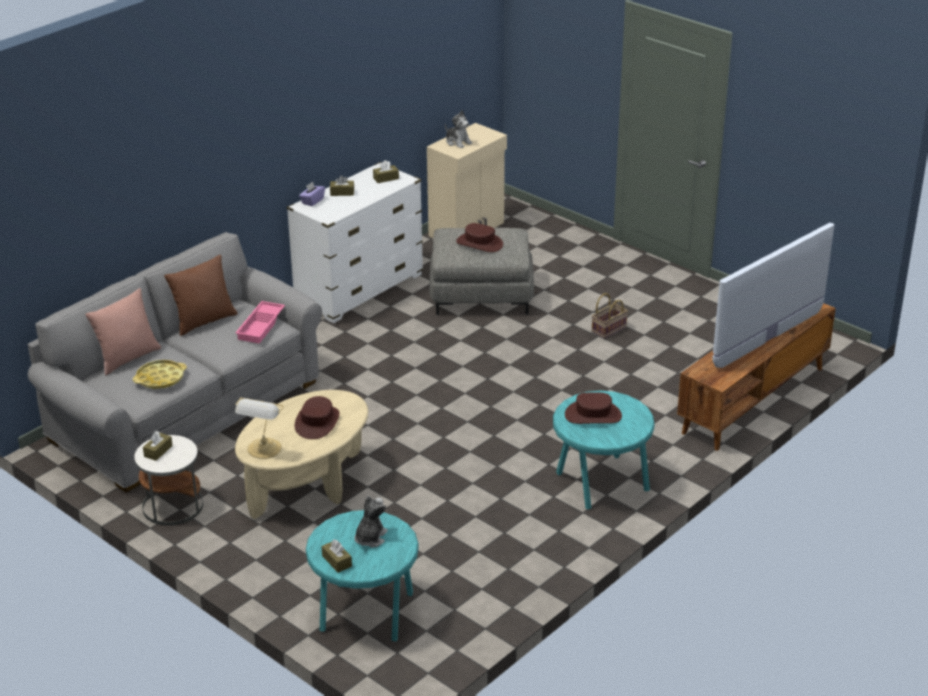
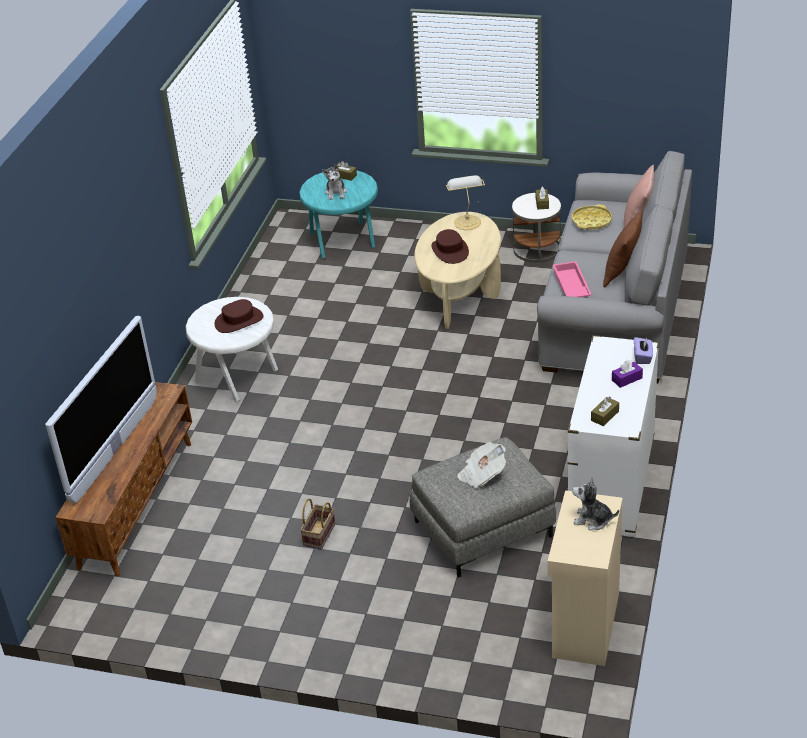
camera: 155 degrees right, 5 degrees up
(342, 192) = (627, 379): brown tissue box -> purple tissue box
(479, 243) = (482, 474): brown hat -> newspaper
(600, 482) = (238, 376): turquoise side table -> white side table

